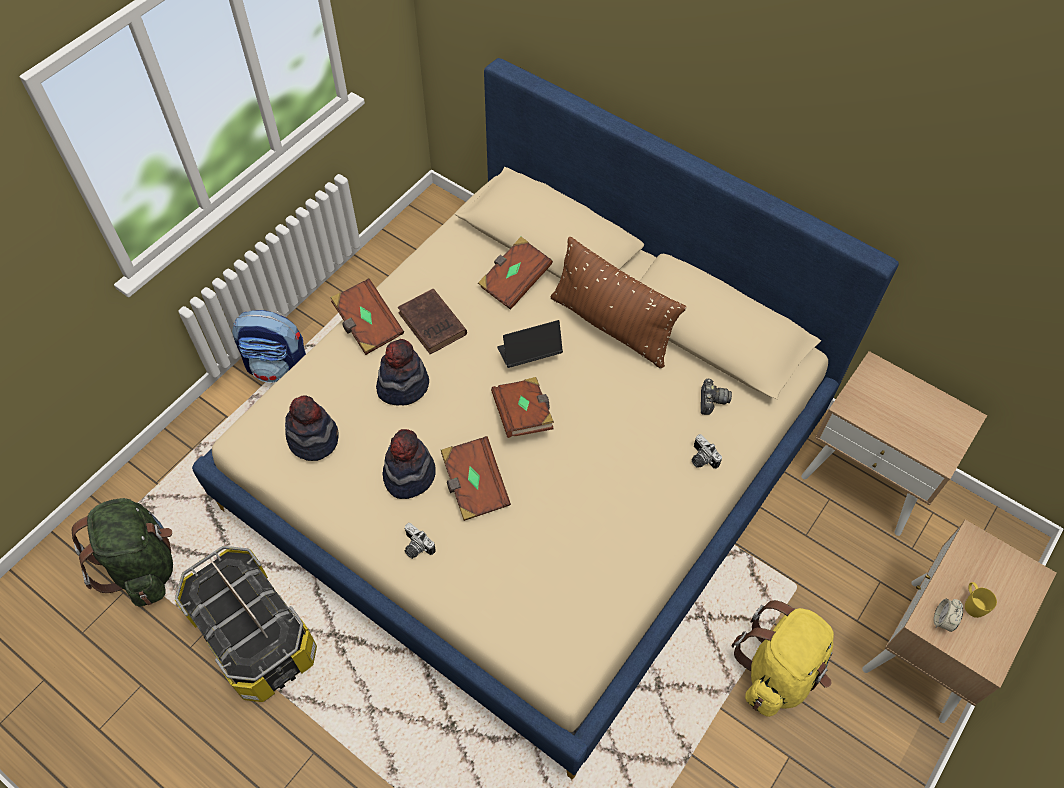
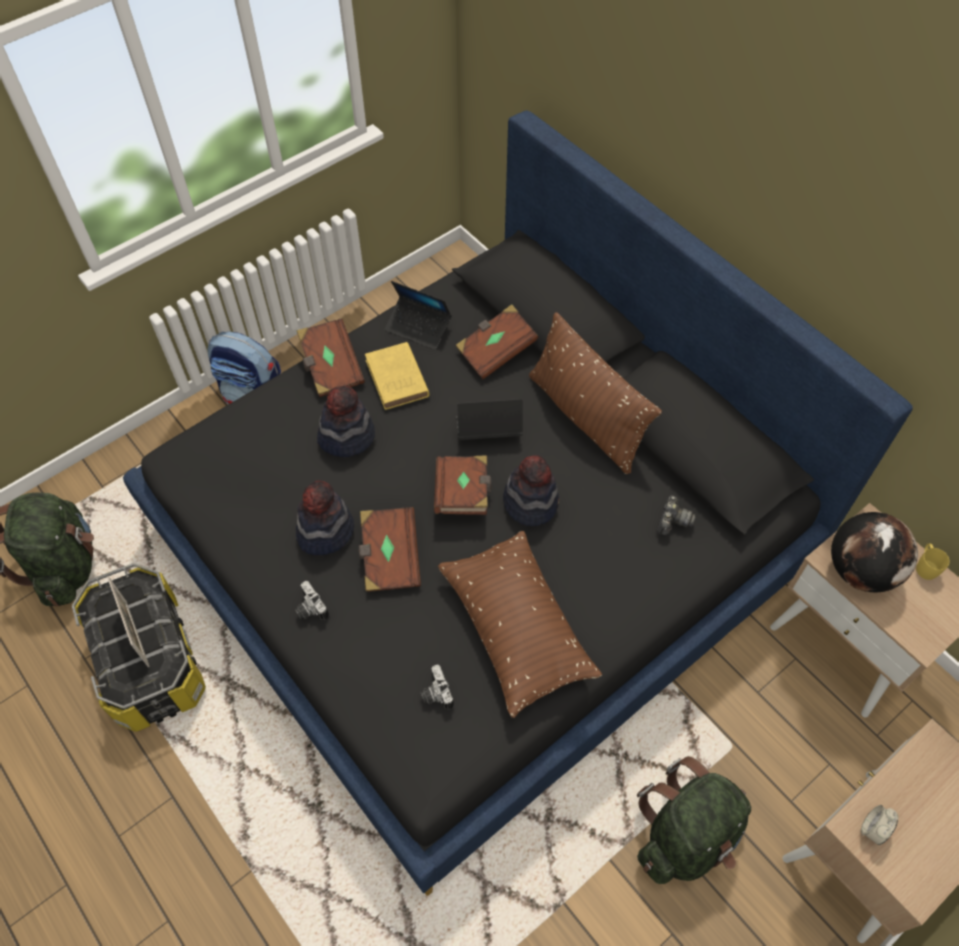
camera: 15 degrees right, 0 degrees up
(313, 438) = (240, 472): hat -> hat (530, 502)
(433, 325) = (397, 380): brown book -> yellow book
(437, 273) = (418, 327): none -> laptop
(531, 461) = (480, 545): beige bed -> black bed
(605, 524) = (516, 629): none -> brown pillow
(701, 459) = (642, 582): camera -> camera (435, 693)
(778, 671) = (686, 835): yellow backpack -> green backpack
(876, 409) = (860, 570): none -> globe
(972, 603) = (914, 818): yellow mug -> yellow mug (925, 566)

